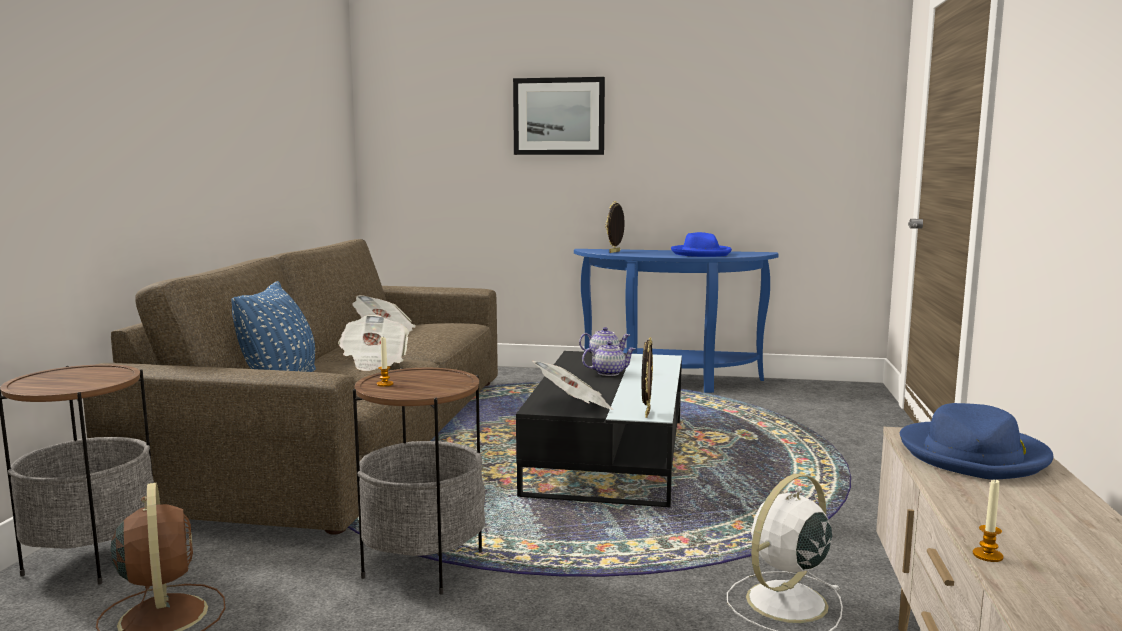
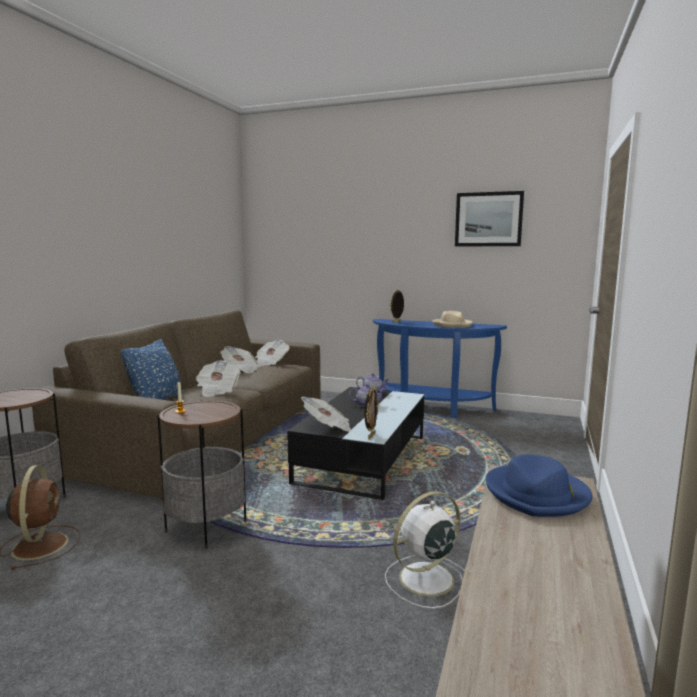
camera: 10 degrees right, 0 degrees up
(425, 321) = (270, 363): none -> newspaper
(559, 116) = (365, 233): picture -> picture (488, 219)
(701, 253) = (452, 325): blue hat -> beige hat
(987, 555) = (476, 583): candle -> none

